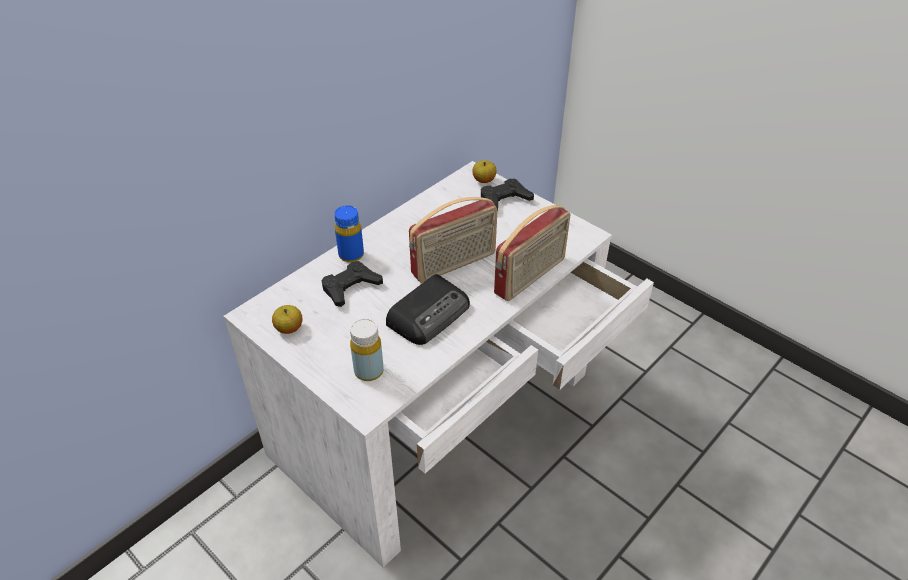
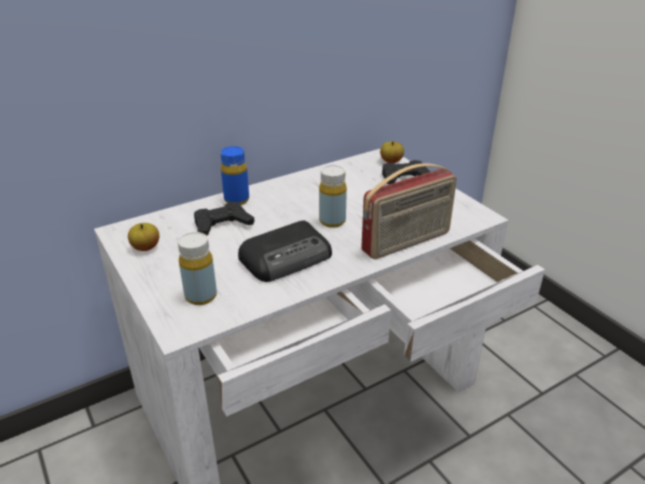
camera: 15 degrees right, 10 degrees down
(454, 264) = (332, 221): radio -> yellow bottle

